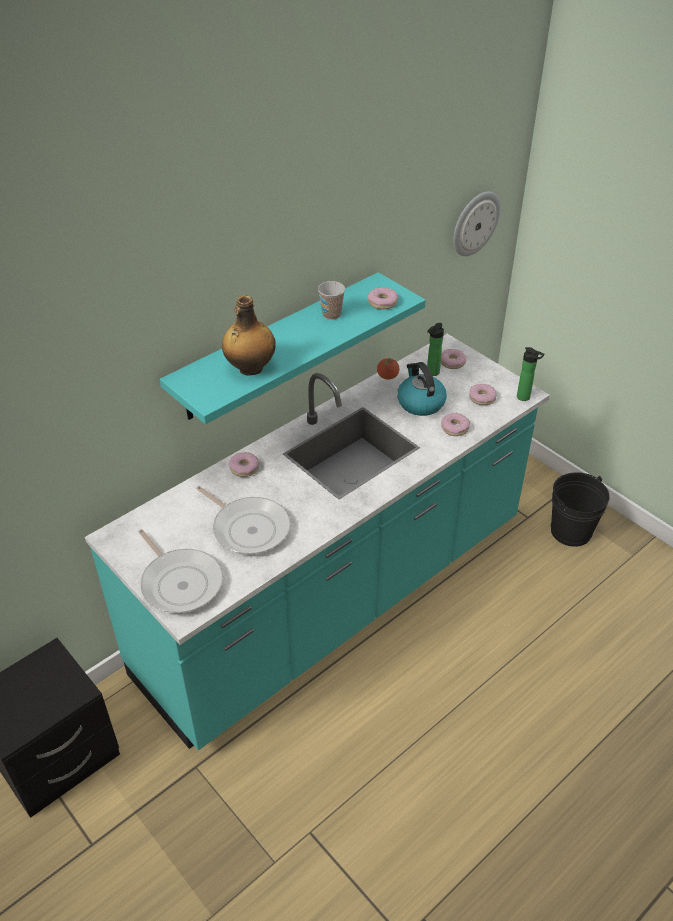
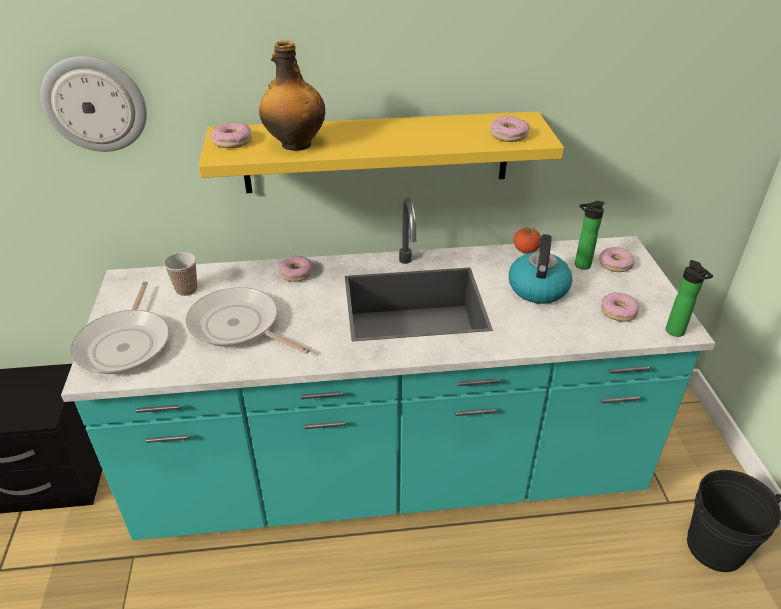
camera: 35 degrees right, 5 degrees down
(248, 528) = (238, 326): frying pan -> frying pan turned 135 degrees clockwise
(278, 346) = (377, 152): turquoise shelf -> yellow shelf
(331, 314) = (438, 129): cup -> cup (186, 290)
(455, 428) = (554, 328): donut -> donut (232, 141)
(475, 223) = (709, 101): wall clock -> wall clock (95, 104)

